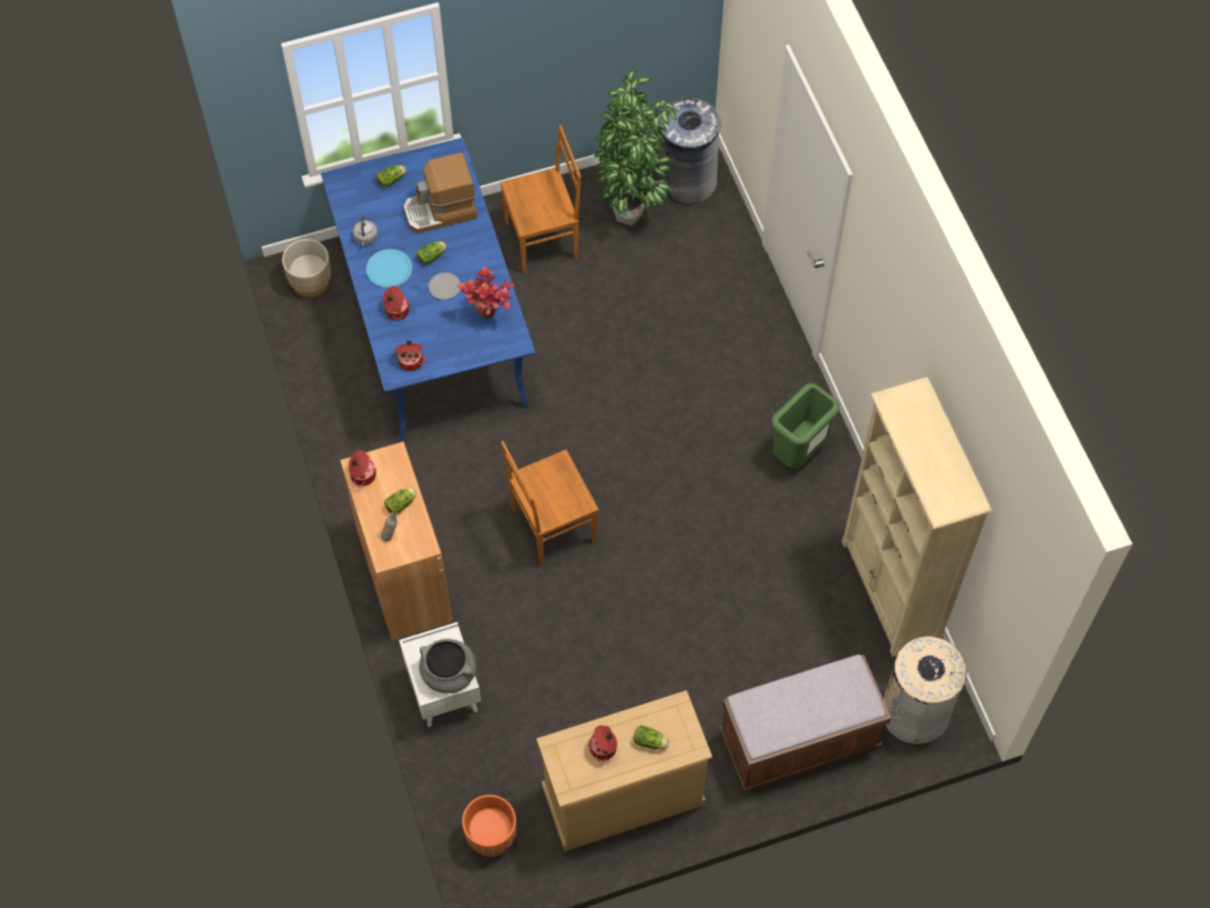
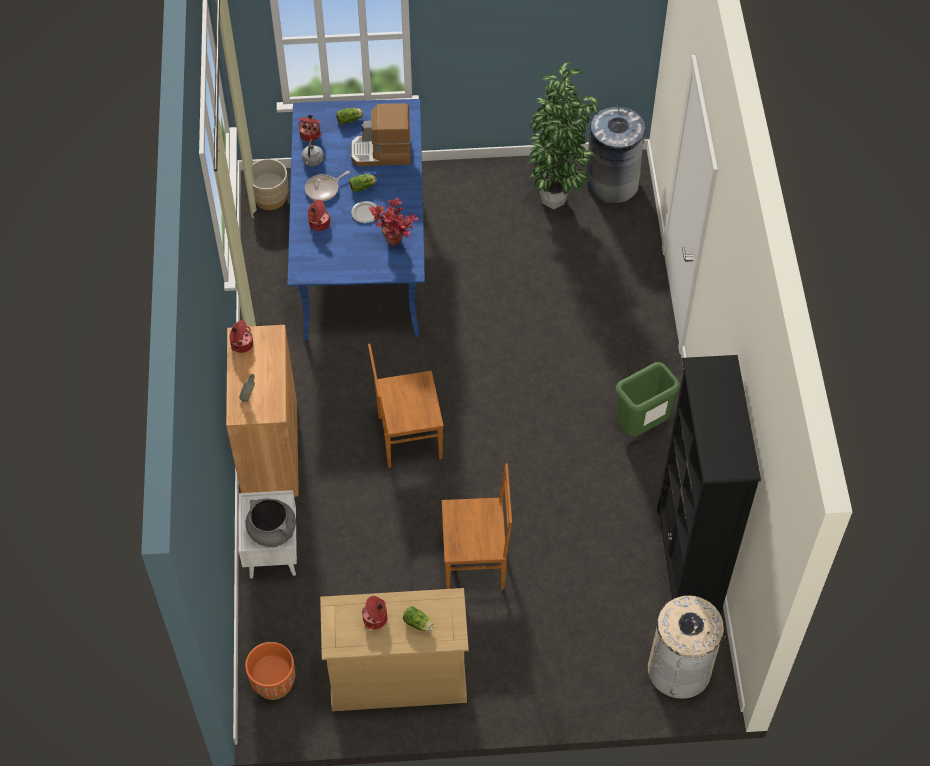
camera: 15 degrees right, 5 degrees down
(389, 269) = (324, 189): blue plate -> frying pan
(402, 503) = (266, 374): lettuce -> none
(411, 361) = (317, 265): cooking pot -> cooking pot (310, 134)
(544, 240) = (475, 205): brown chair -> brown chair (476, 561)
(799, 740) = (568, 668): brown bench -> none
(890, 591) = (688, 561): beige bookcase -> black bookcase

